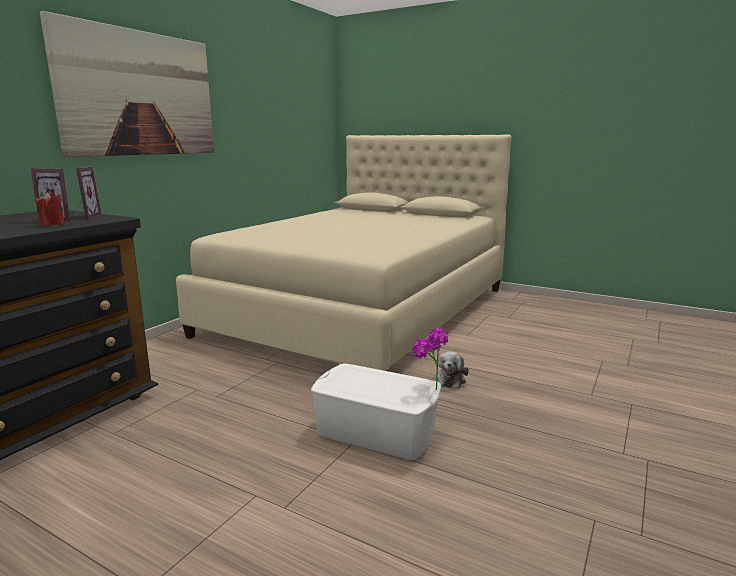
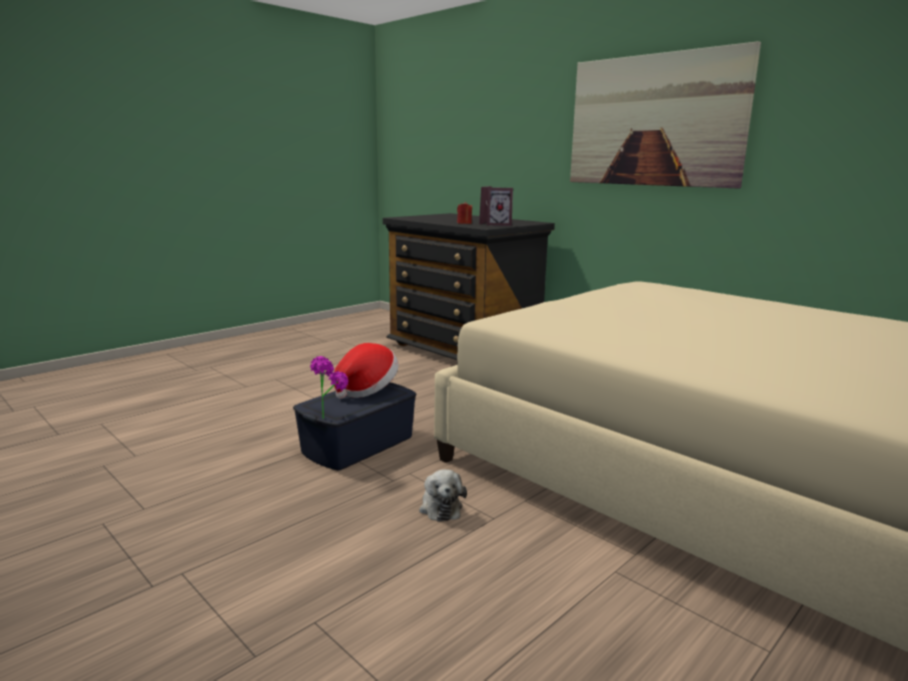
camera: 105 degrees right, 0 degrees up
(349, 385) = (366, 390): none -> hat
(376, 432) = (357, 444): white storage box -> blue storage box
(450, 379) = (440, 507): plush toy -> plush toy turned 135 degrees counterclockwise

